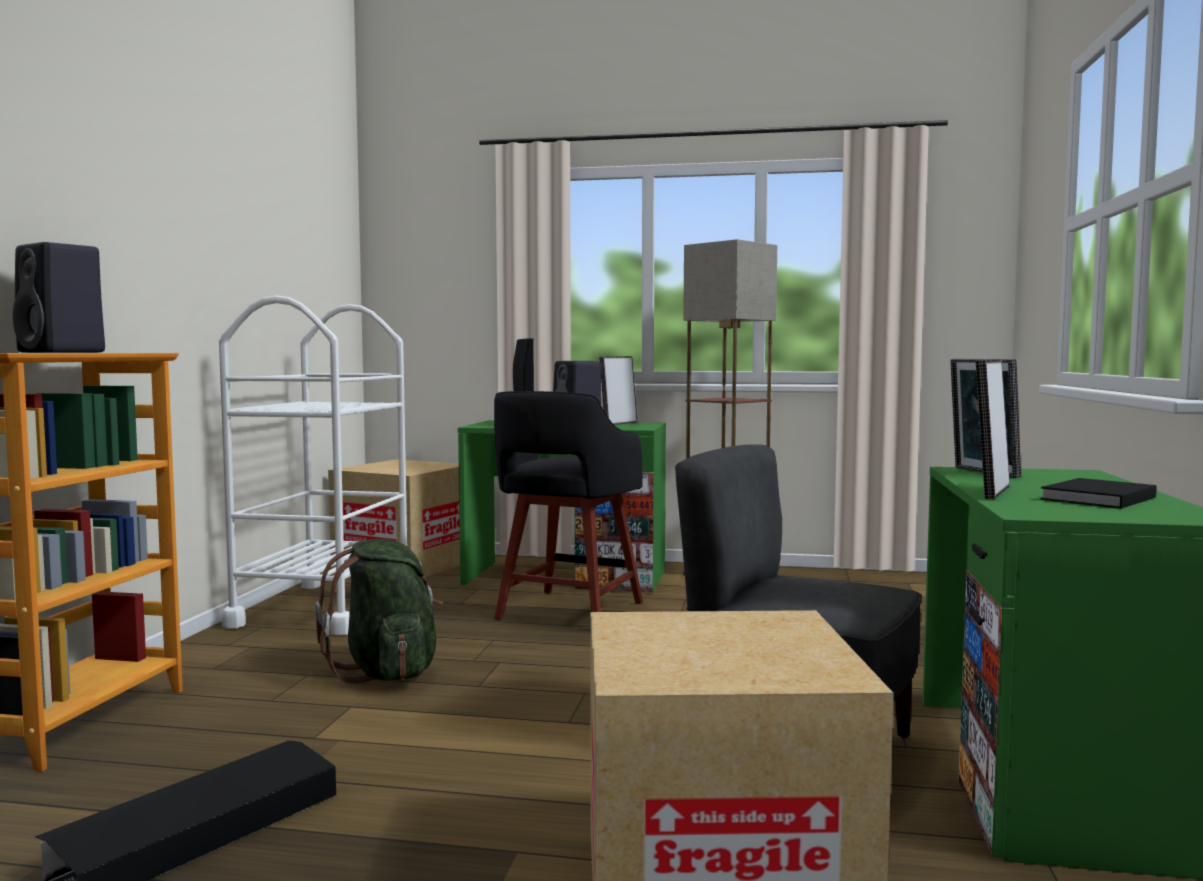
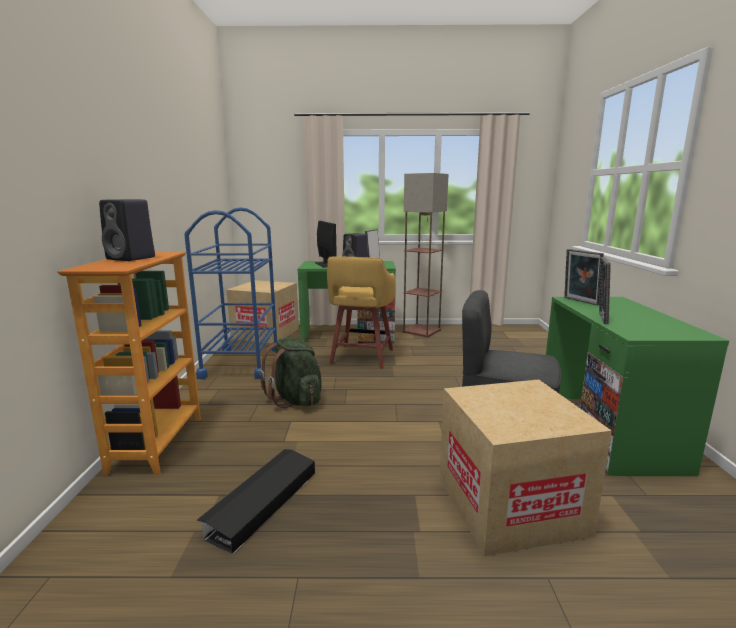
camera: 10 degrees left, 10 degrees up
(324, 608) = (241, 362): white cart -> blue cart
(567, 612) = (361, 357): black stool -> yellow stool
(1095, 498) = (646, 321): black book -> none

